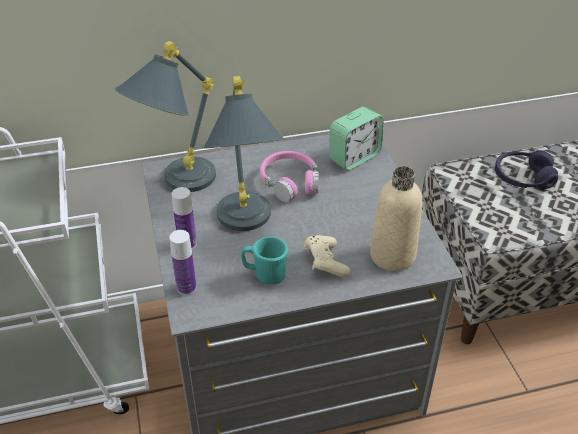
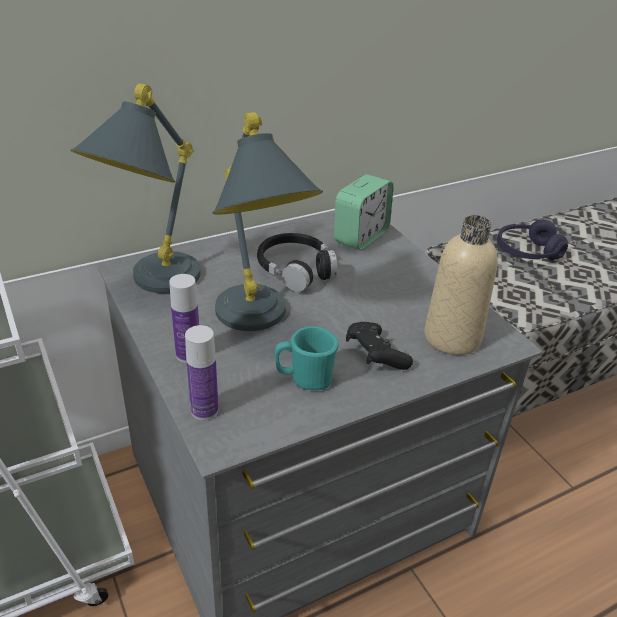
camera: 15 degrees left, 5 degrees down
(290, 182) = (296, 269): pink headphones -> black headphones
(325, 263) = (375, 356): beige game controller -> black game controller

